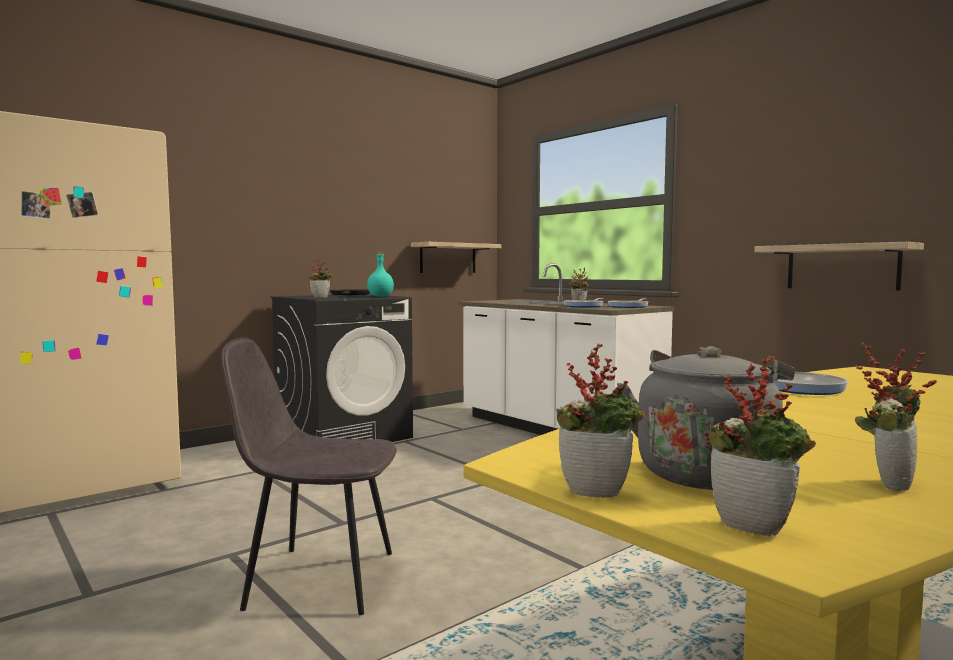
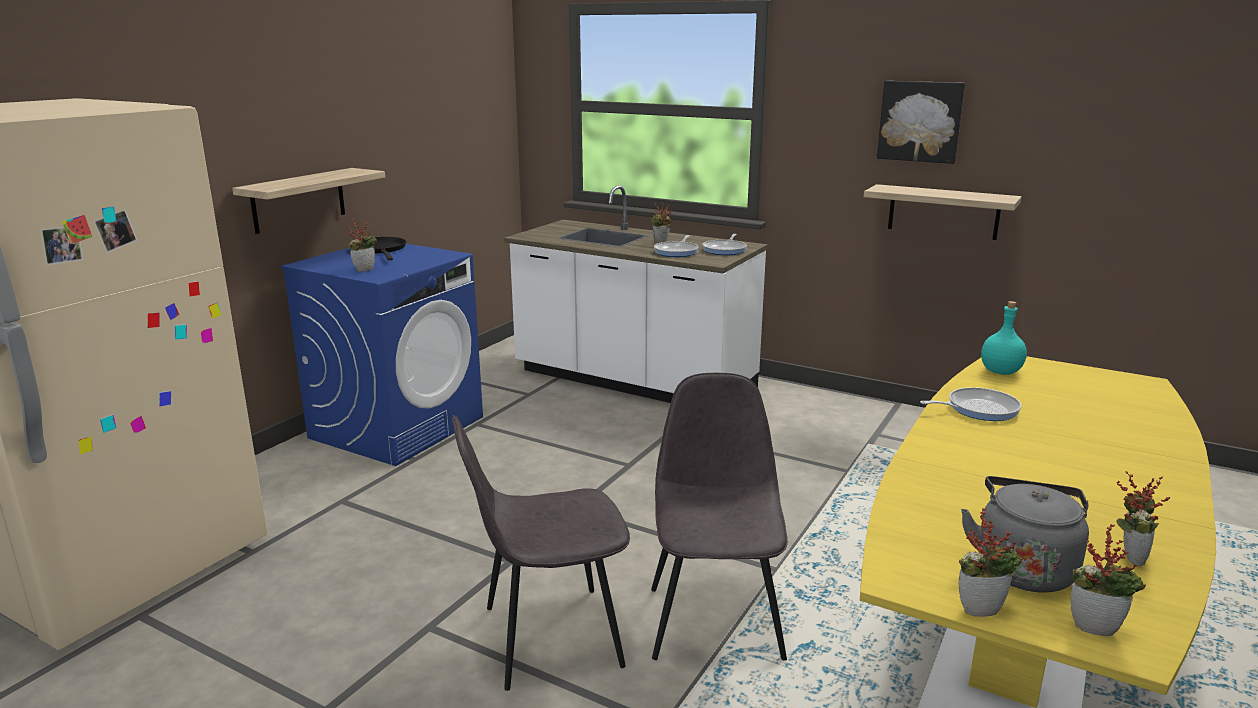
camera: 20 degrees left, 15 degrees up
(344, 436) = (398, 427): black washing machine -> blue washing machine
(380, 296) = (434, 257): turquoise bottle -> turquoise bottle (1001, 372)
(448, 258) = (468, 170): shelf -> shelf (299, 200)
(485, 596) = (715, 620): none -> grey chair
(813, 183) = (920, 121): none -> picture

